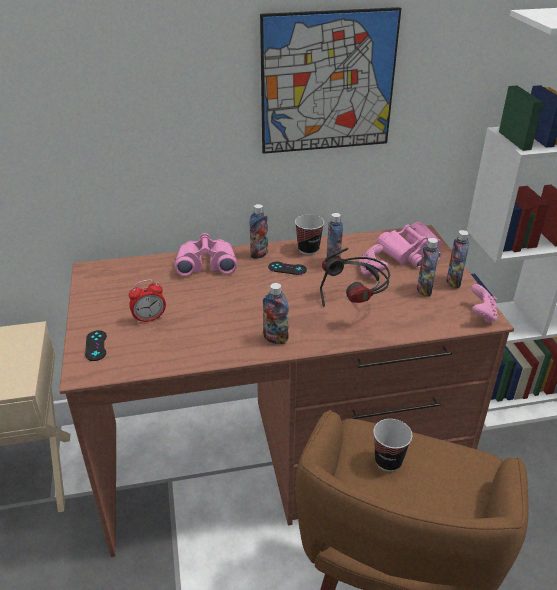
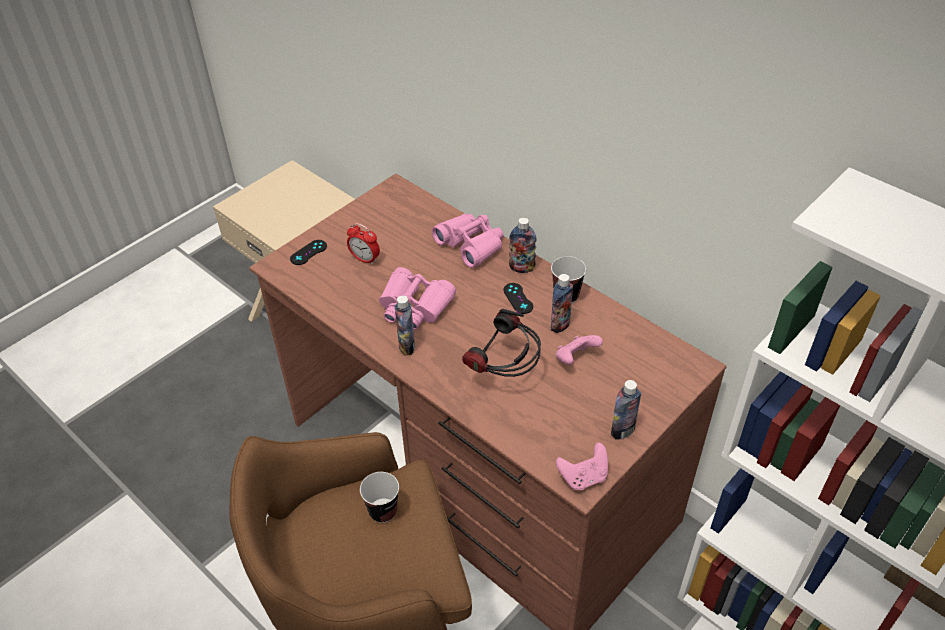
camera: 55 degrees right, 10 degrees up
(328, 83) = (629, 135): picture -> none
(411, 253) = (644, 373): pink binoculars -> pink binoculars (414, 306)
(424, 290) = (582, 413): bottle -> none

